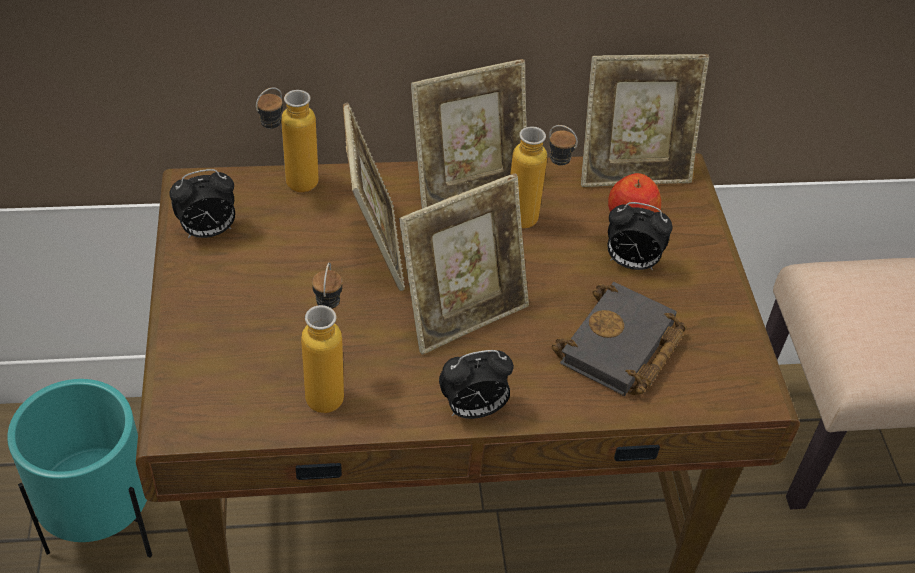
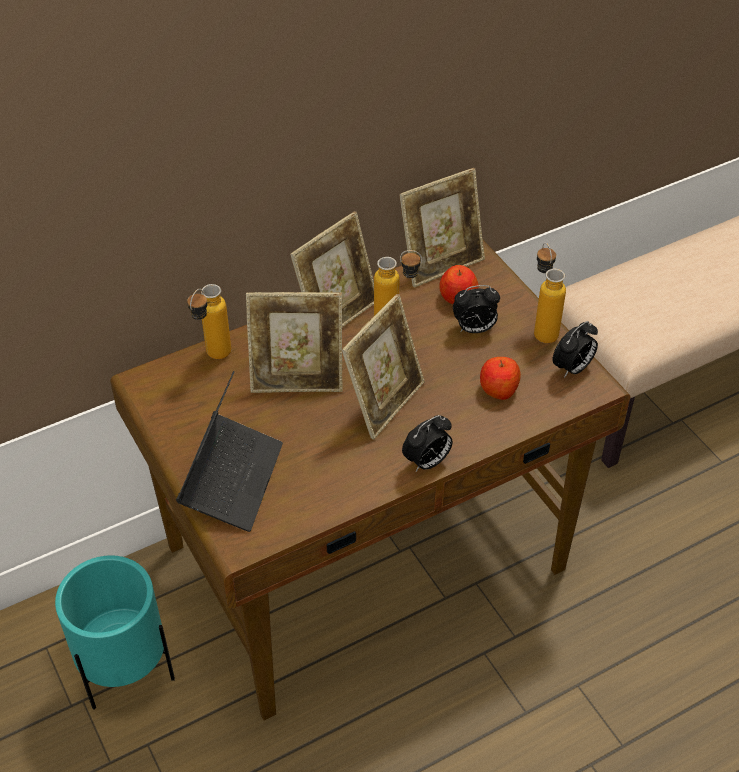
camera: 20 degrees left, 0 degrees up
(208, 232) = (174, 410): alarm clock -> alarm clock (572, 369)
(221, 339) = (232, 479): none -> laptop
(327, 386) = (324, 483): bottle -> bottle (542, 328)
(374, 247) = (297, 379): picture frame -> picture frame turned 120 degrees clockwise
(620, 349) = (498, 389): black book -> apple

